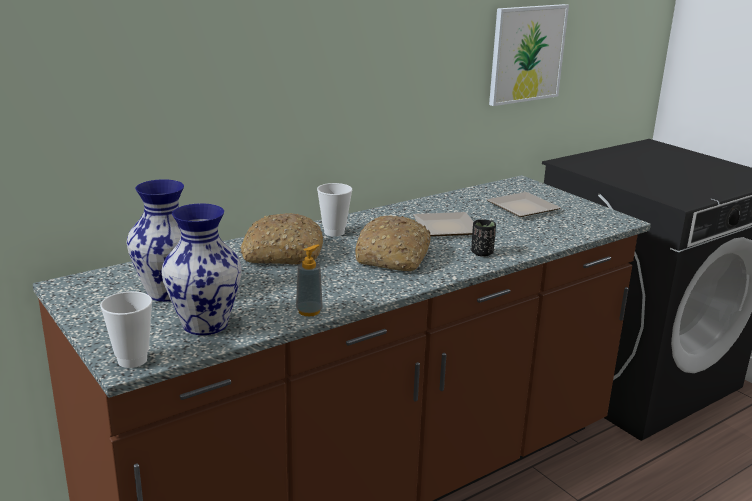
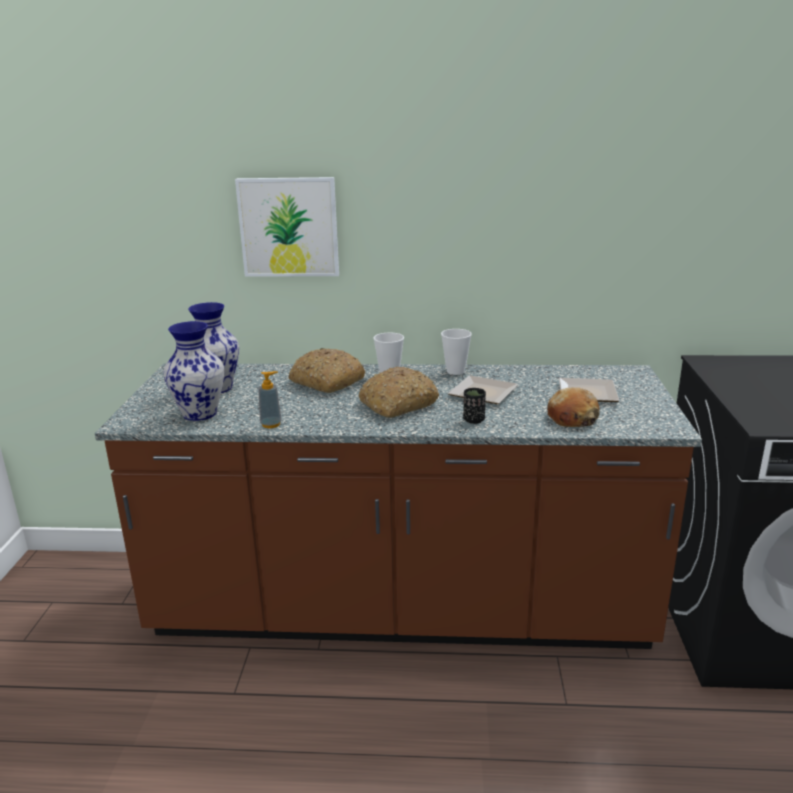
camera: 40 degrees right, 0 degrees up
(132, 360) = (129, 422): cup -> cup (455, 371)
(527, 54) = (661, 237): picture -> picture (289, 227)
(548, 231) = (572, 418): none -> bread

